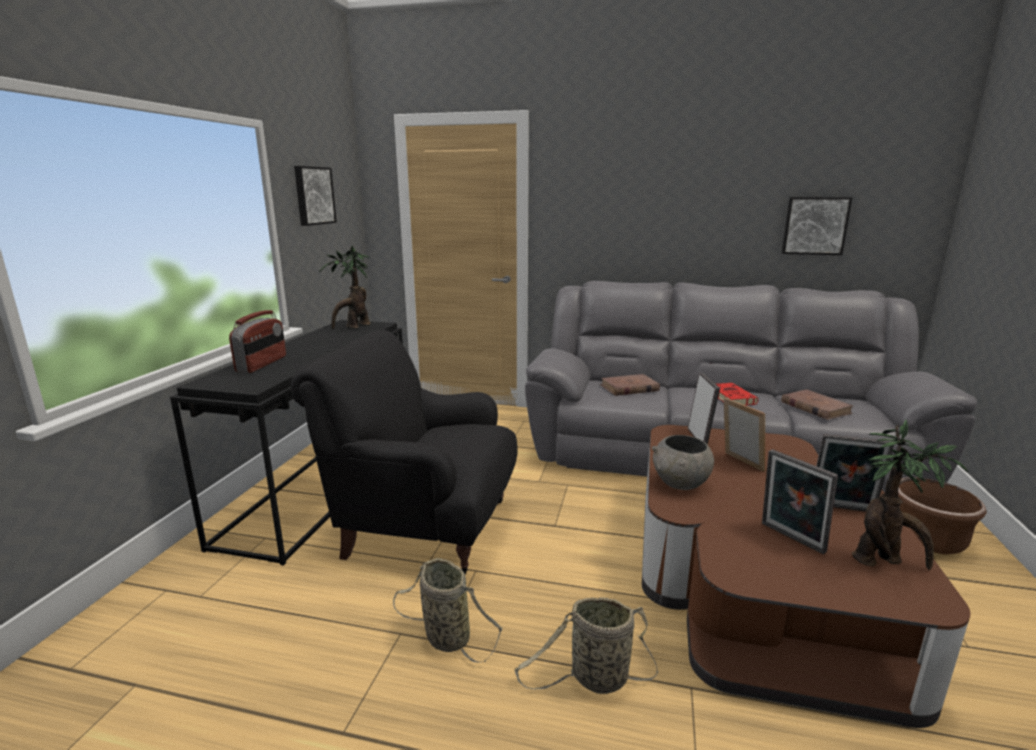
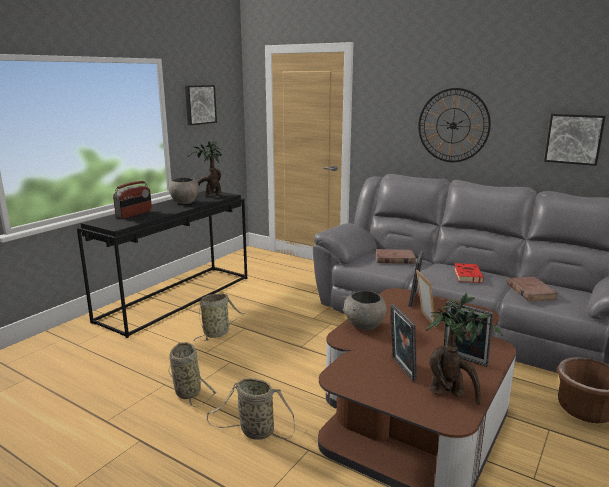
camera: 20 degrees right, 0 degrees up
(325, 339) = (184, 202): none -> grey bowl
(424, 528) = (217, 333): black armchair -> basket
(668, 216) = (453, 125): none -> wall clock

